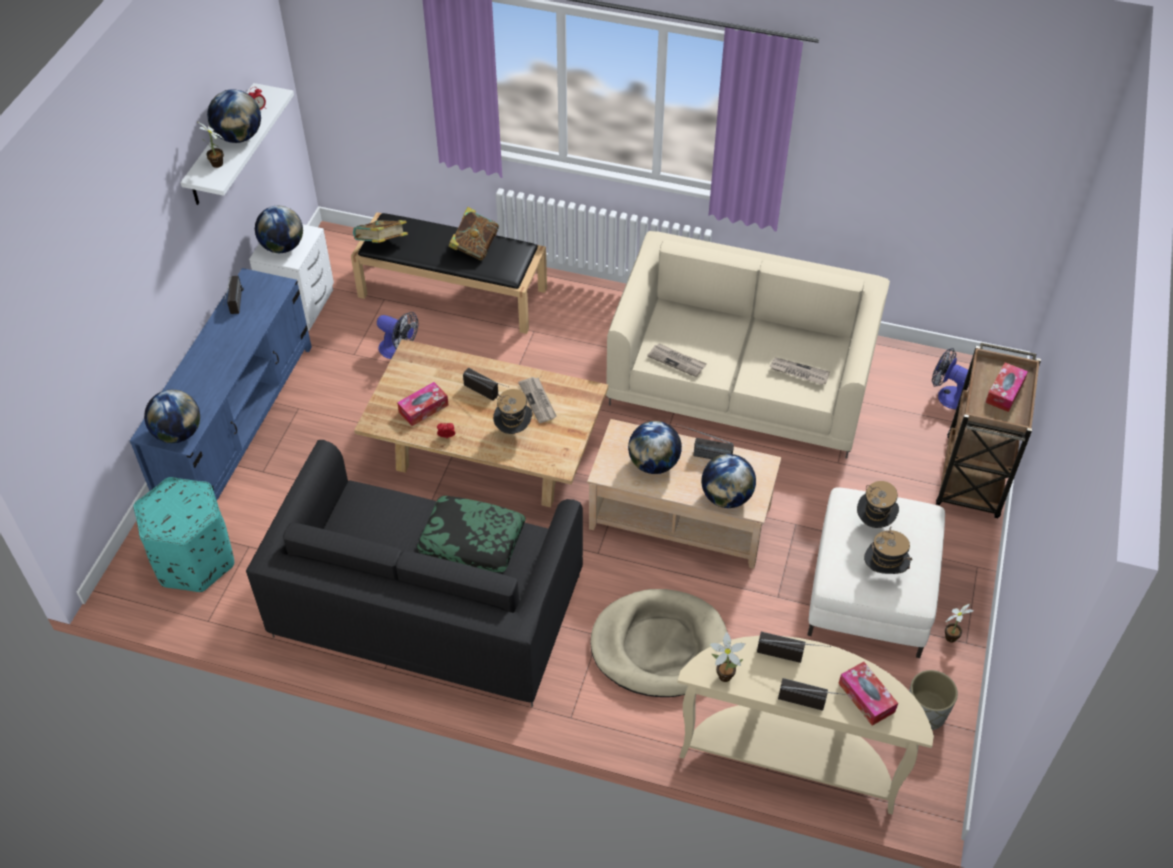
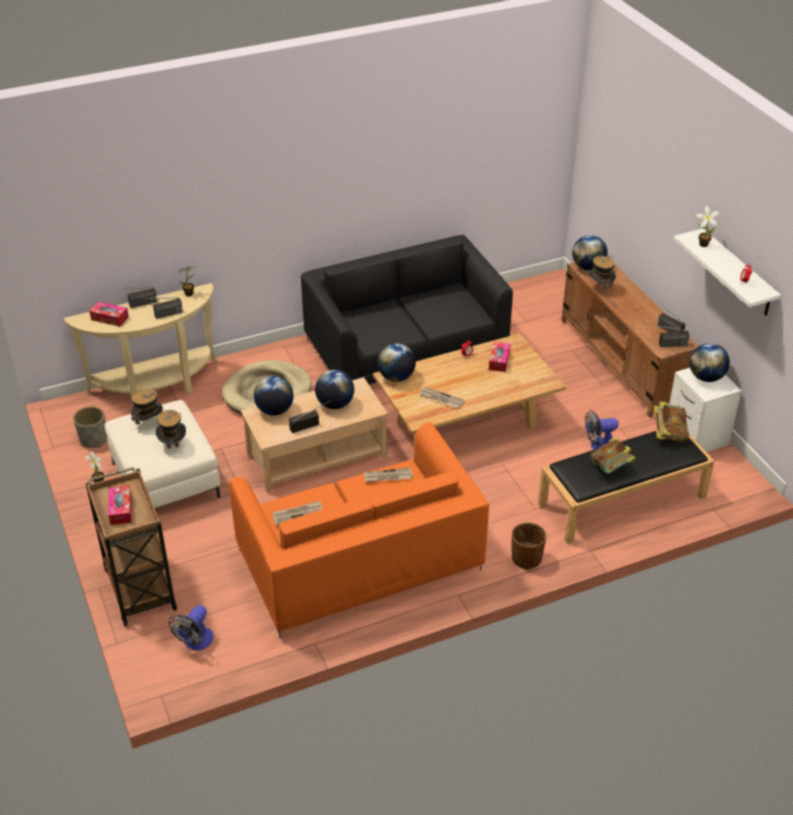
camera: 140 degrees right, 10 degrees down
(194, 560) = (542, 304): turquoise ottoman -> none
(237, 422) = (622, 361): blue tv stand -> brown tv stand
(239, 137) = (722, 263): globe -> globe (396, 377)
(471, 541) = (395, 330): pillow -> none
(489, 394) = (473, 387): radio -> radio (665, 345)
(513, 430) = (435, 377): hat -> hat (600, 288)
(595, 297) = (526, 559): none -> brown planter
(742, 380) = (359, 561): beige sofa -> orange sofa
(947, 395) = (196, 643): fan -> fan turned 120 degrees clockwise

